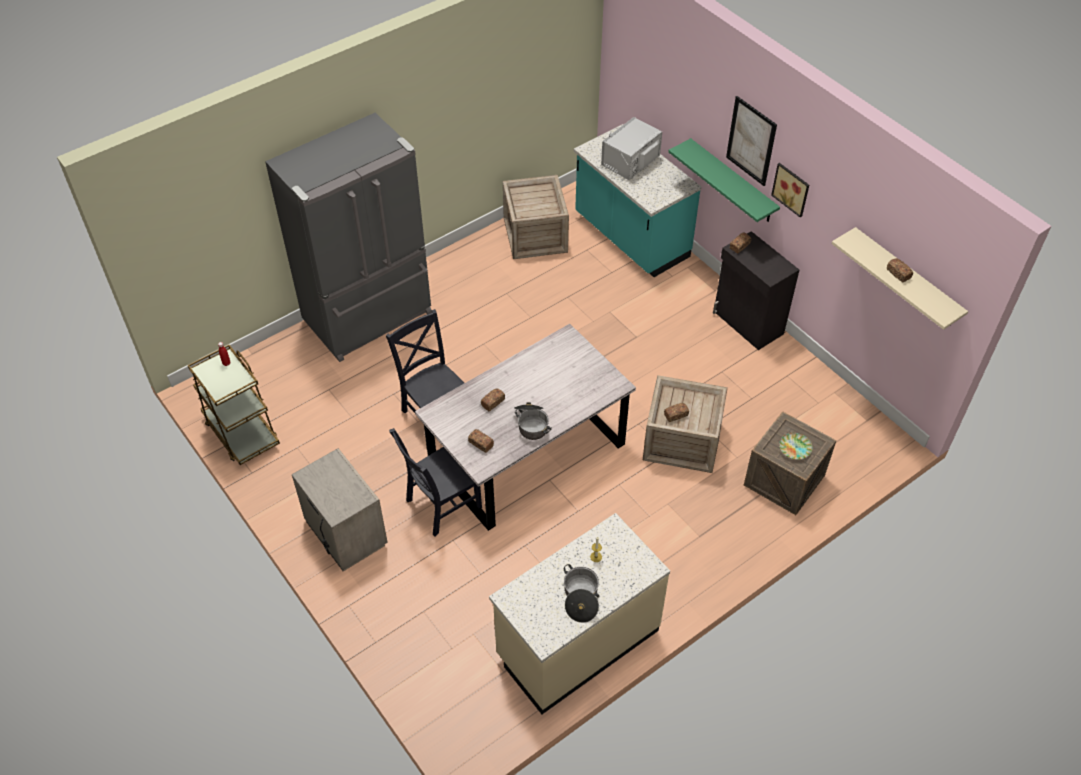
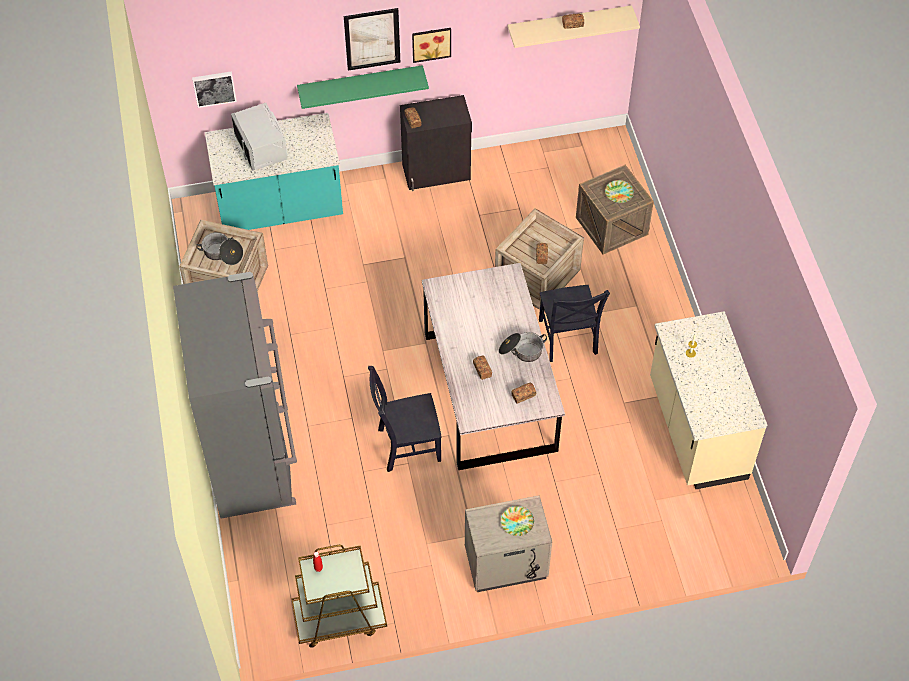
camera: 65 degrees left, 5 degrees up
(340, 492) = (517, 522): none -> plate
(441, 505) = (513, 478): black chair -> black chair (567, 339)
(580, 598) = (724, 378): cooking pot -> cooking pot (222, 254)
(639, 87) = (214, 88): none -> picture

